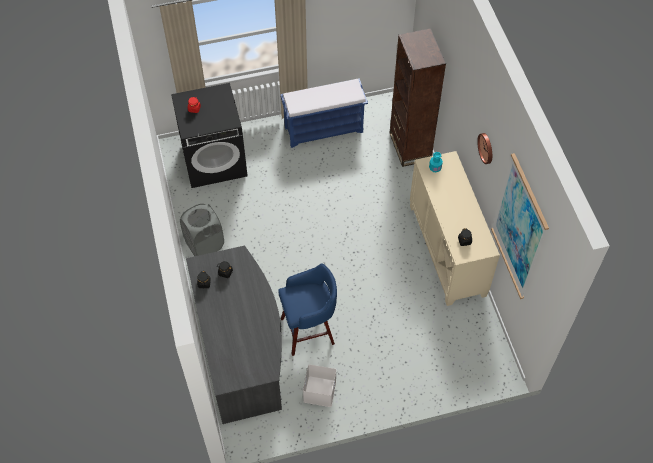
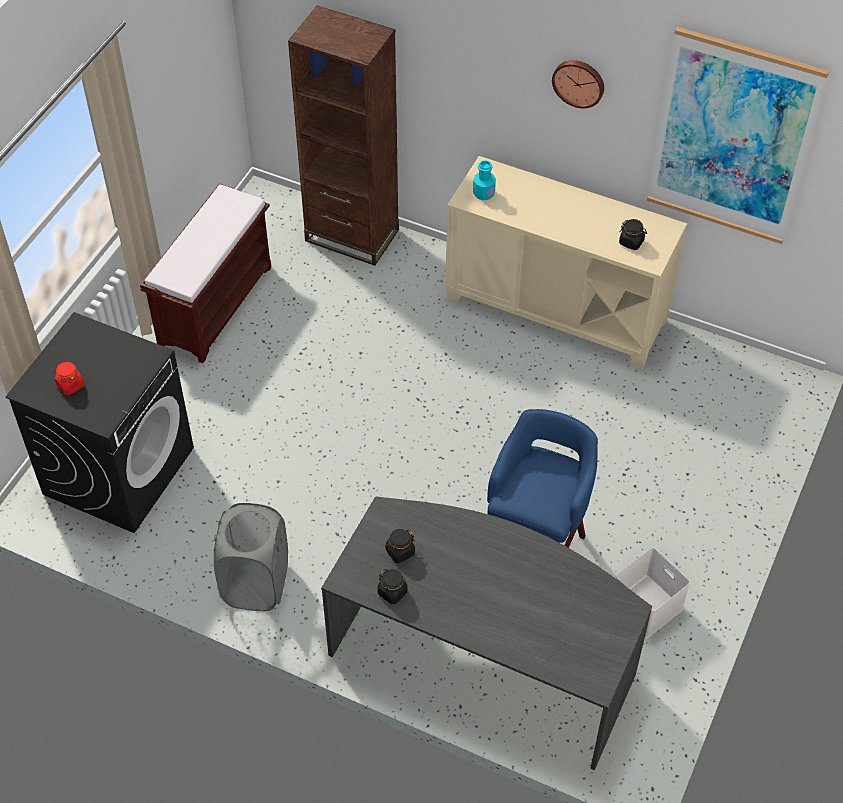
camera: 50 degrees left, 5 degrees down
(324, 129) = (215, 304): blue bench -> brown bench

